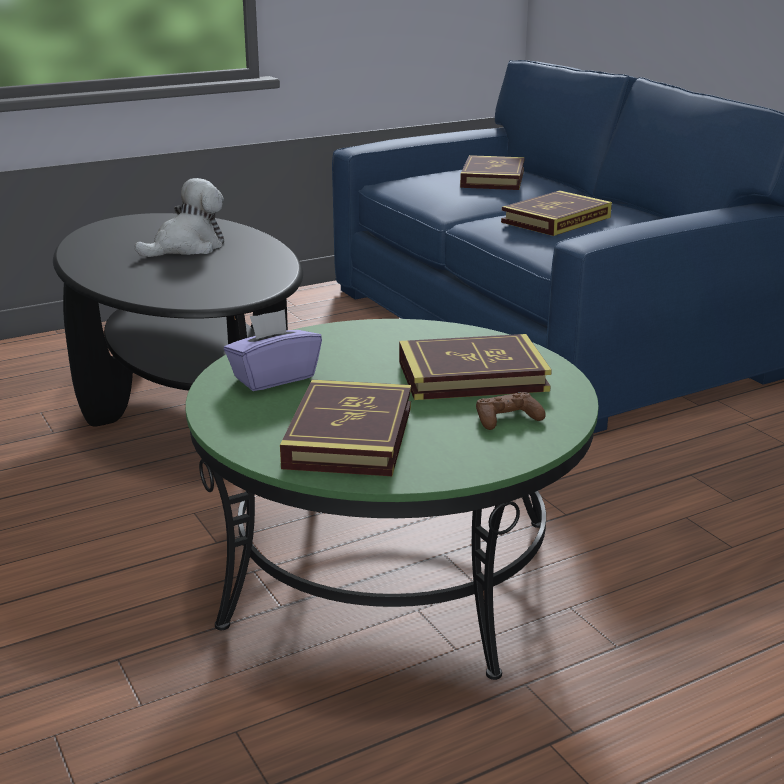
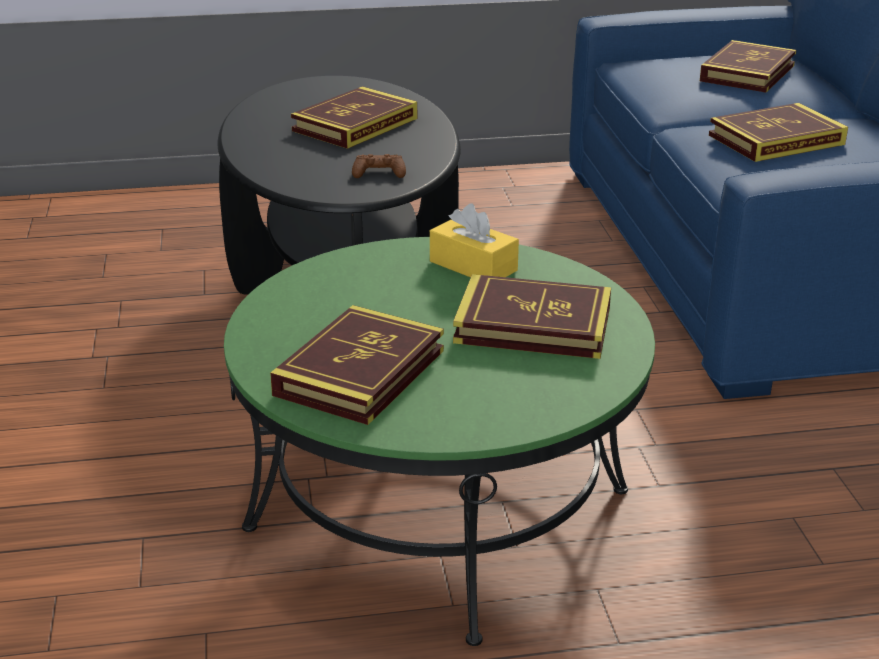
camera: 20 degrees right, 5 degrees up
(187, 247) = (355, 124): plush toy -> book
(274, 377) = (336, 292): purple tissue box -> none
(381, 340) = (473, 266): none -> yellow tissue box
(507, 419) = (529, 383): brown game controller -> brown game controller (379, 173)

